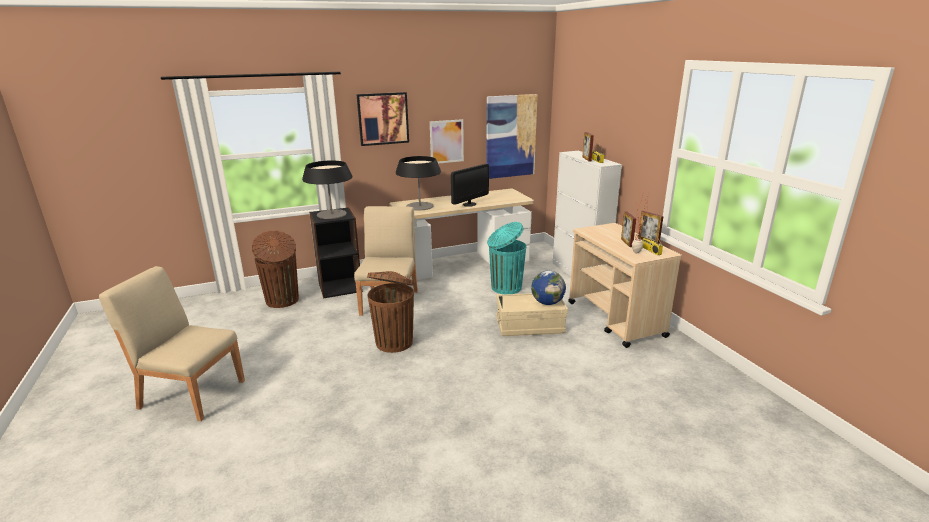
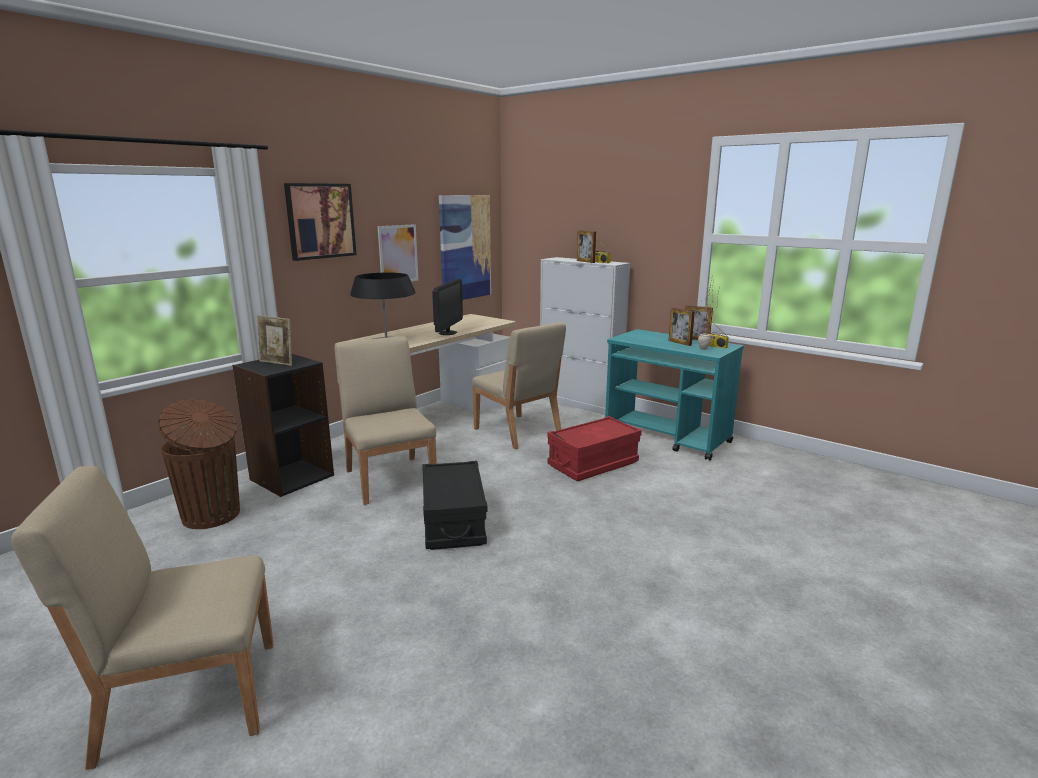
camera: 30 degrees left, 5 degrees down
(332, 214) = (277, 363): table lamp -> picture frame
(395, 341) = (453, 522): brown trash can -> black storage box
(505, 287) = (517, 432): turquoise trash can -> beige chair
(530, 326) = (593, 464): beige storage box -> red storage box
(547, 303) = (612, 429): globe -> none
(615, 319) = (667, 437): beige cart -> turquoise cart

